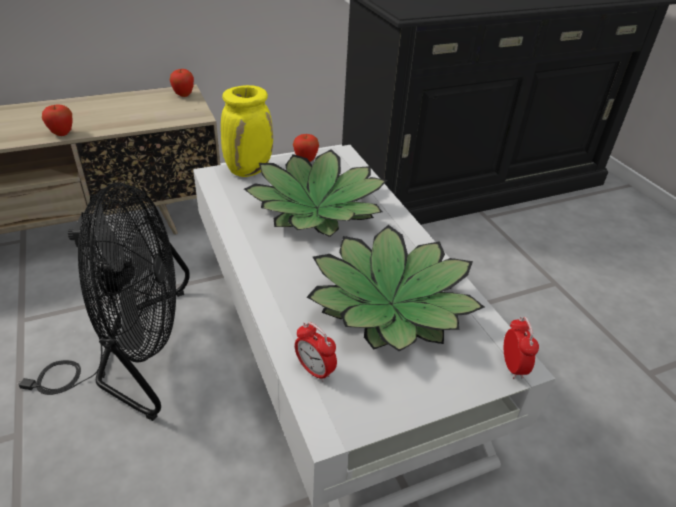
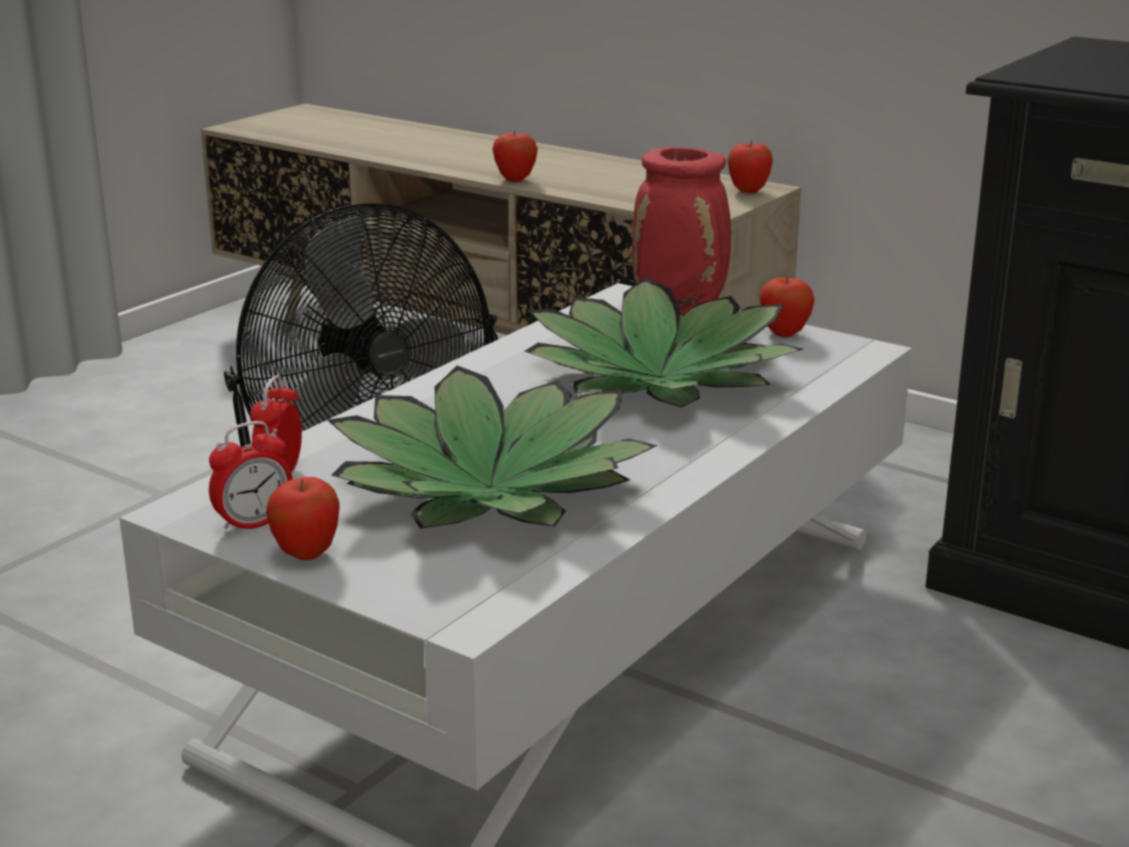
camera: 60 degrees right, 15 degrees down
(249, 170) = (681, 310): yellow vase -> red vase
(420, 395) = (306, 554): none -> apple
(513, 366) = (457, 614): alarm clock -> alarm clock (254, 524)

